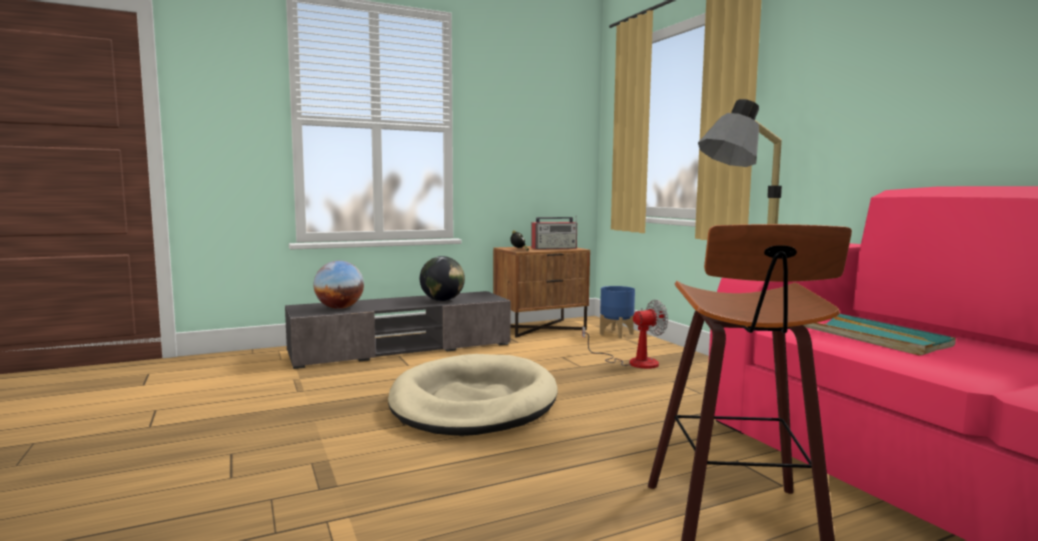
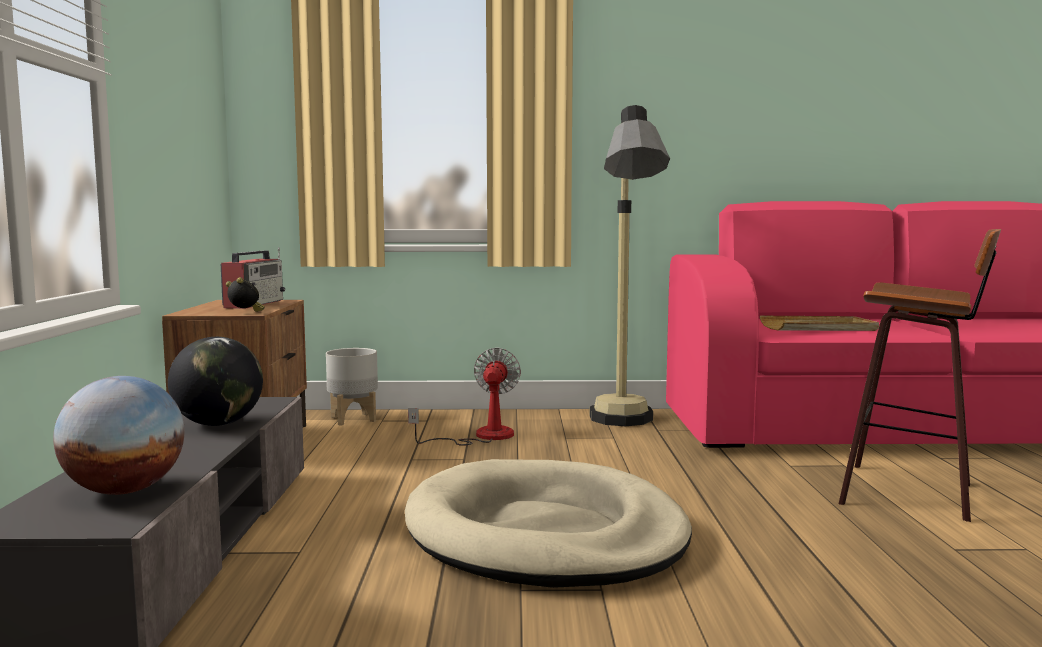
camera: 65 degrees left, 0 degrees up
(616, 334) = (353, 419): blue planter -> grey planter
(873, 338) = (818, 328): turquoise tray -> beige tray

